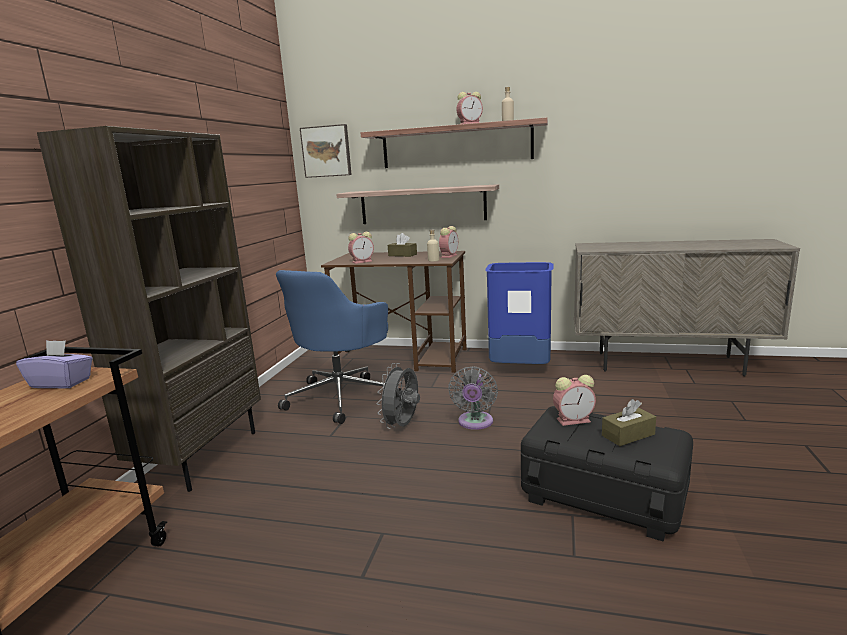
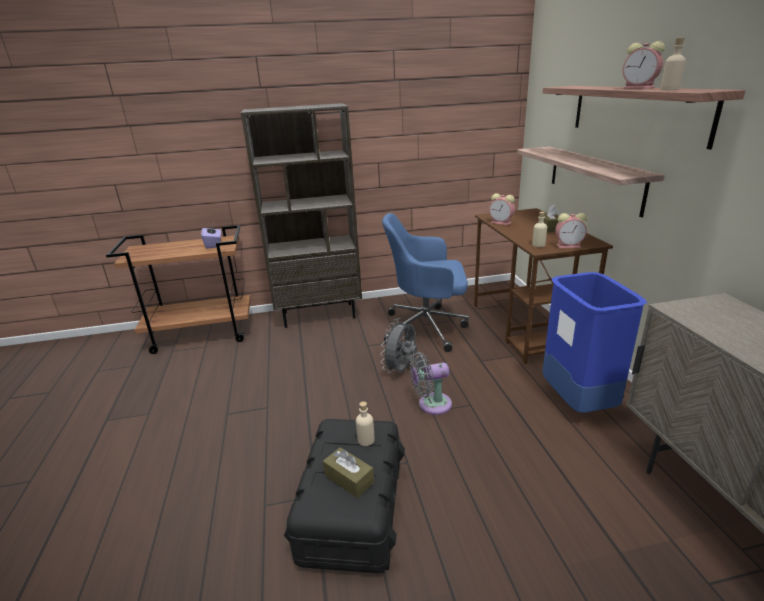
camera: 65 degrees right, 10 degrees up
(326, 151) = (543, 100): picture -> none
(403, 426) = (401, 370): grey fan -> grey fan turned 60 degrees counterclockwise
(574, 420) = (366, 440): alarm clock -> beige bottle

